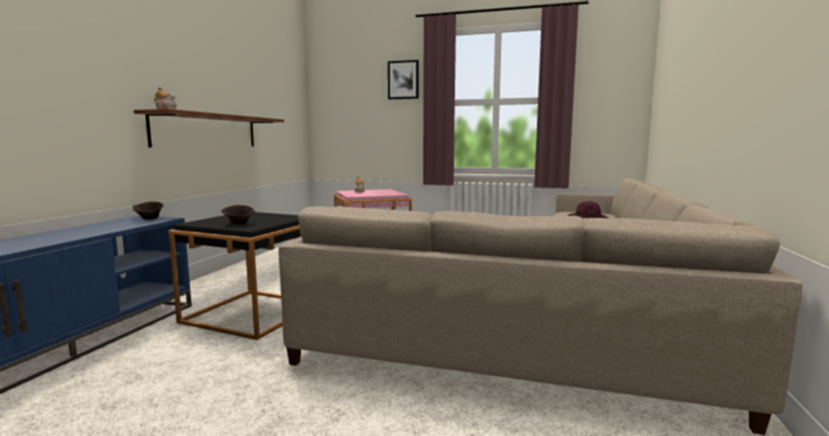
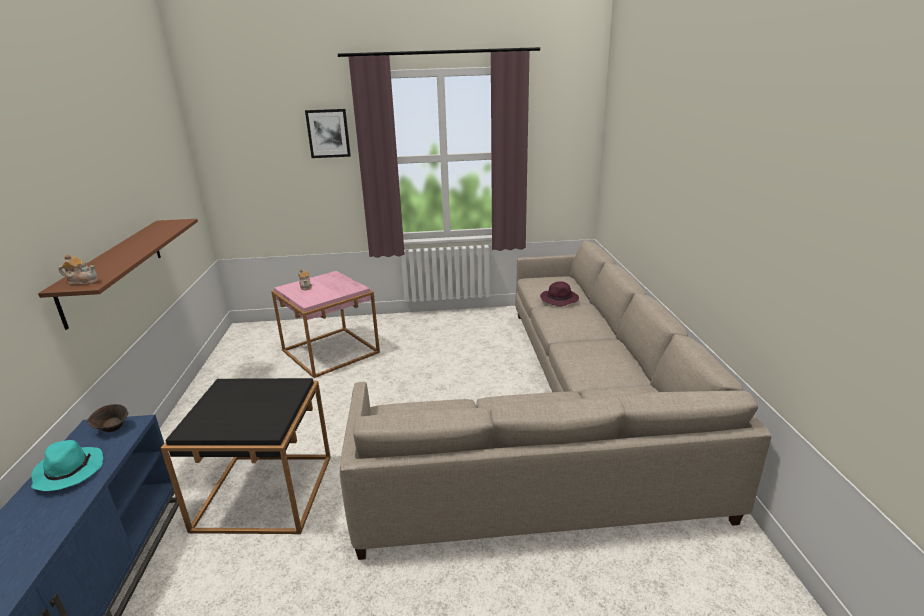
camera: 20 degrees left, 15 degrees up
(96, 227) = (68, 471): none -> turquoise hat
(239, 223) = (246, 420): brown bowl -> none

